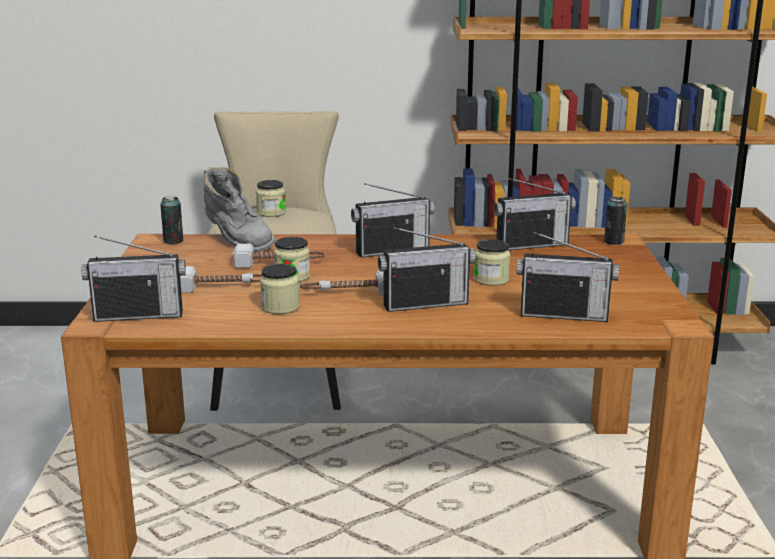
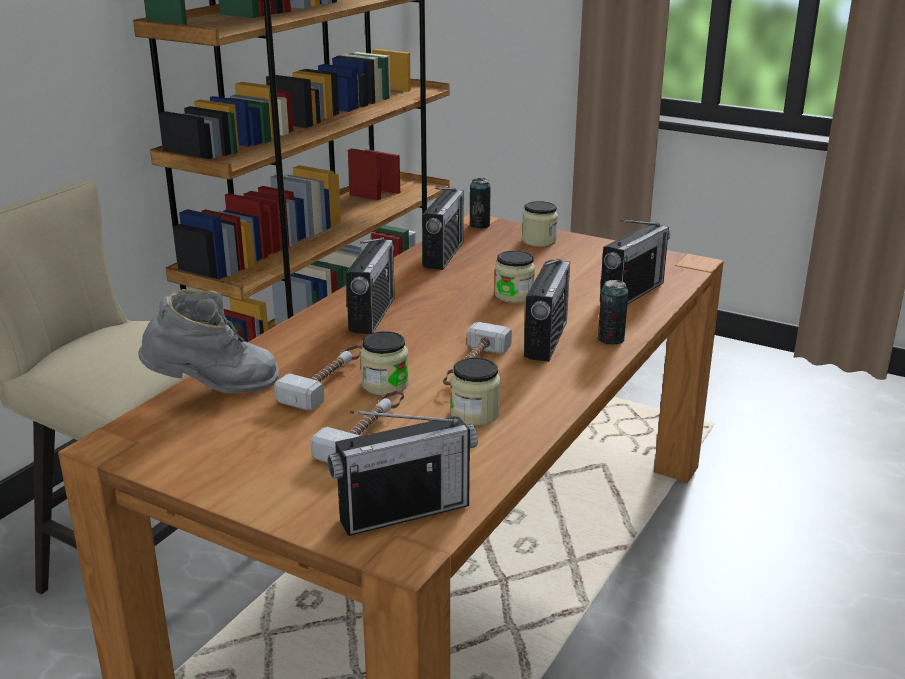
camera: 60 degrees left, 5 degrees up
(138, 315) = (404, 512): radio -> radio turned 45 degrees clockwise
(173, 241) = (140, 431): can -> can (611, 339)
(271, 213) = (119, 345): jar -> jar (539, 241)

